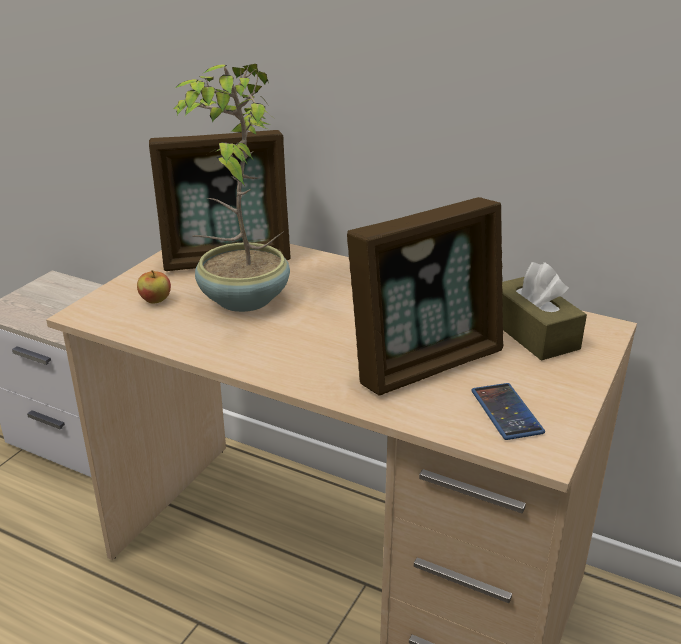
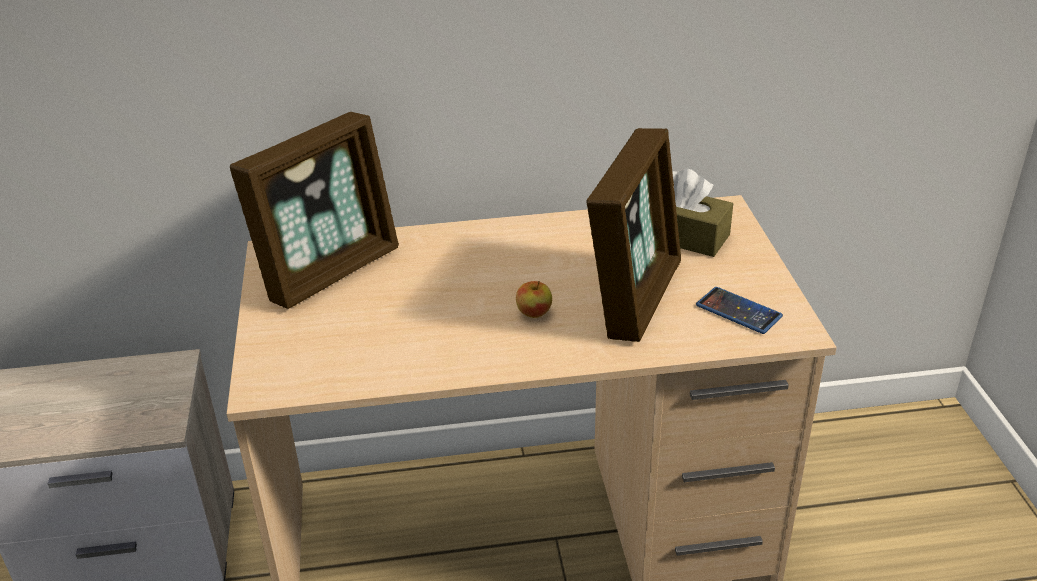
camera: 35 degrees left, 5 degrees up
(155, 300) = (318, 343): apple -> apple (534, 313)
(241, 299) = (403, 306): potted plant -> none

